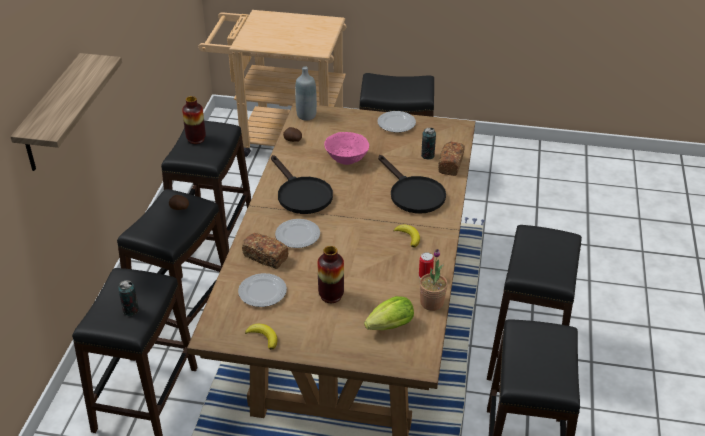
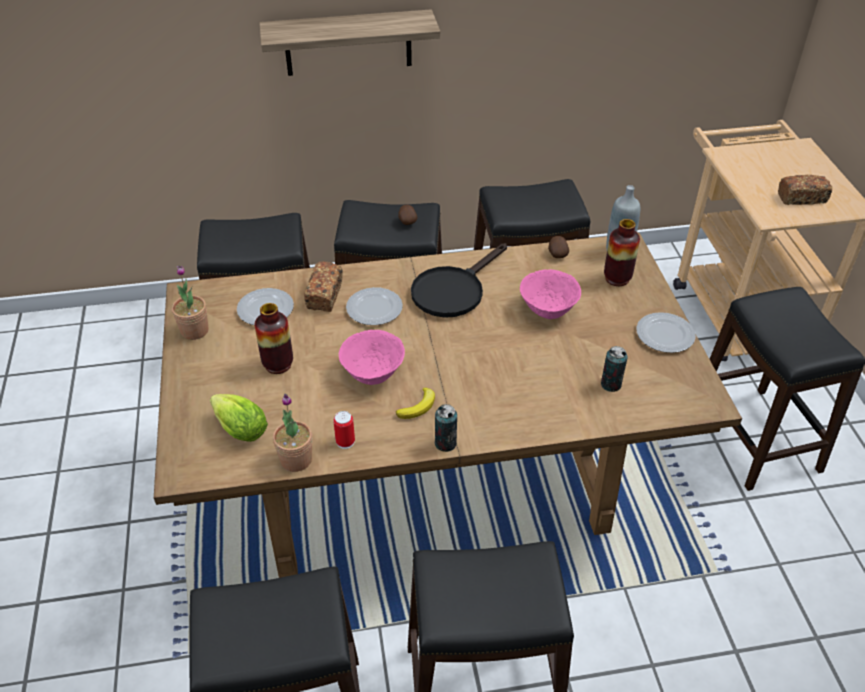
camera: 70 degrees right, 5 degrees up
(131, 310) = (239, 242): can -> can (445, 443)
(196, 139) = (536, 194): vase -> vase (617, 278)
(263, 337) = (194, 331): banana -> potted plant
(365, 250) = (373, 372): none -> pink bowl
(412, 193) = (513, 389): black frying pan -> none
(450, 165) = (605, 414): bread -> bread (801, 198)

